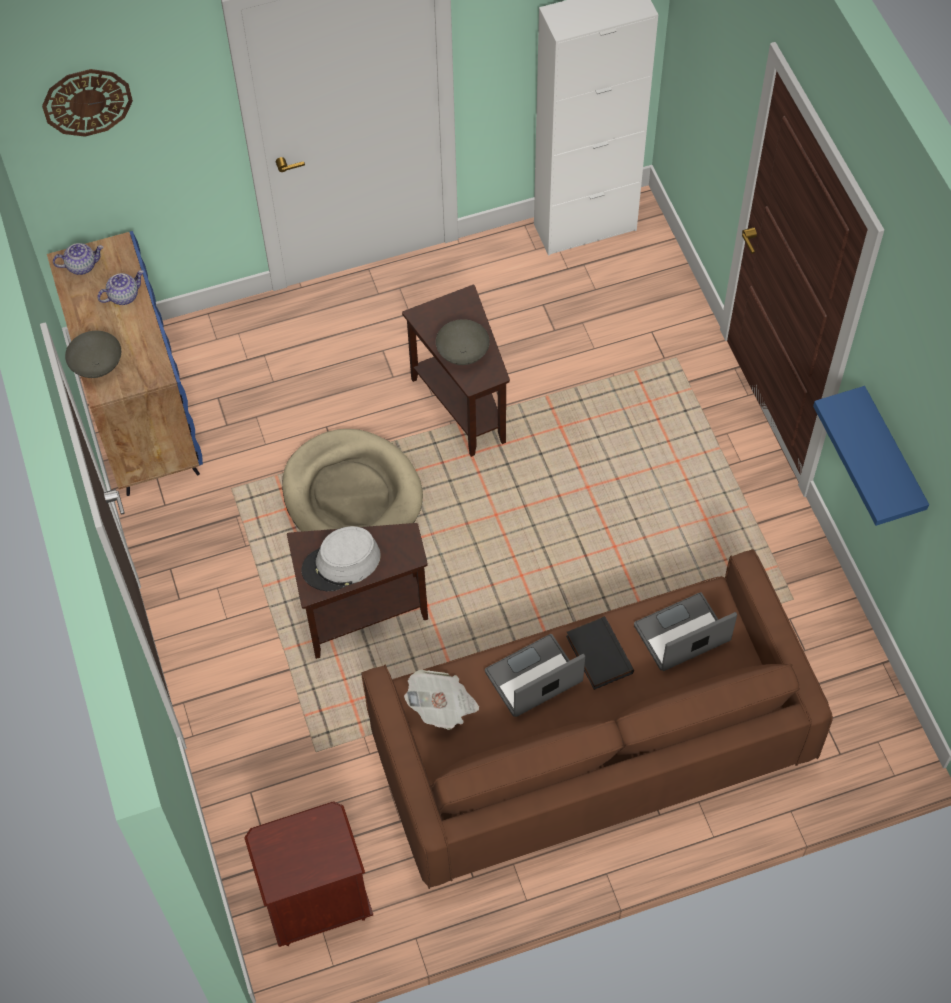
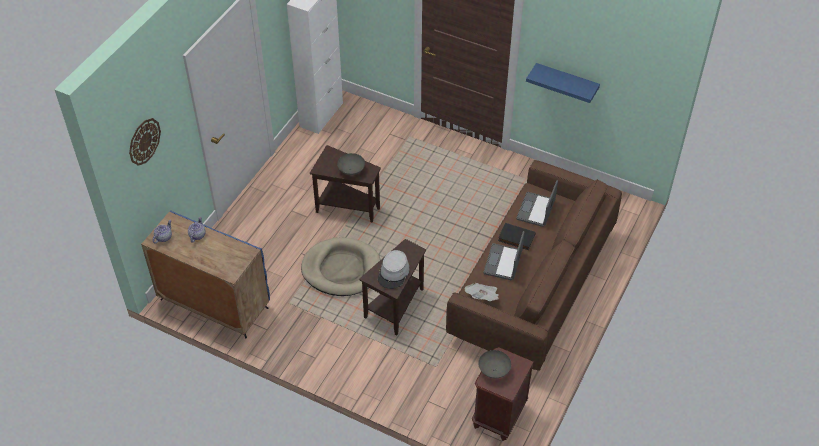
camera: 45 degrees left, 10 degrees down
(97, 365) = (218, 267): grey bowl -> grey bowl (494, 370)

